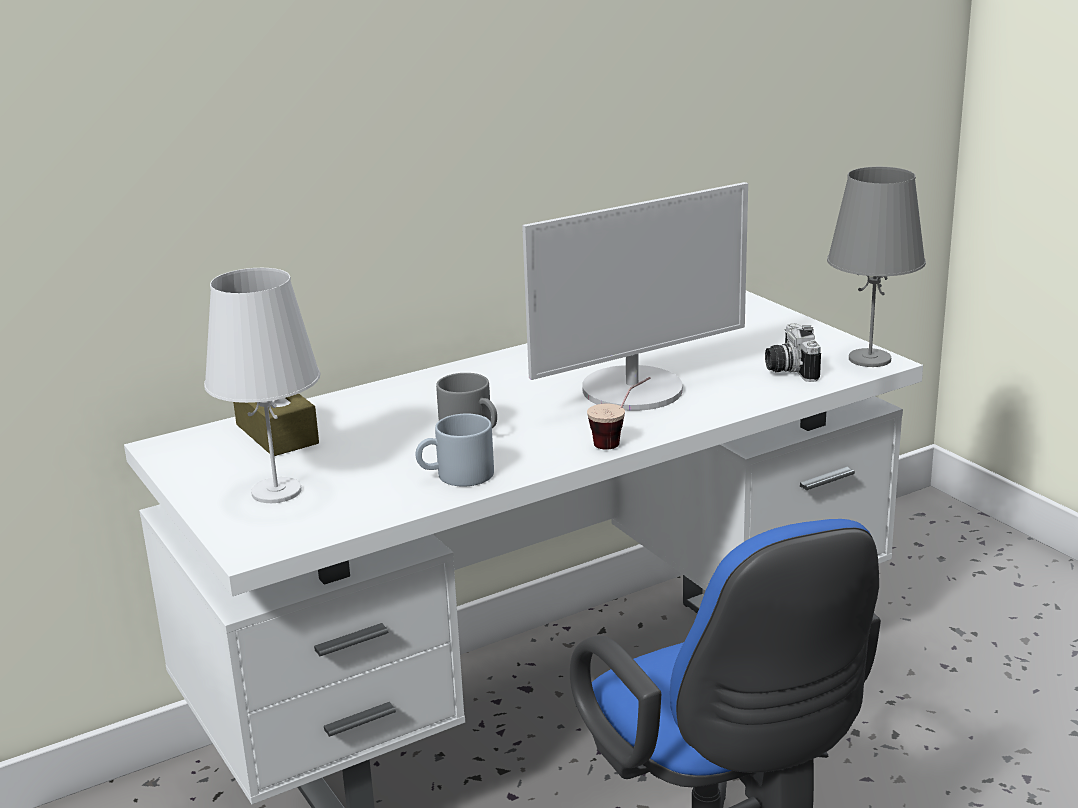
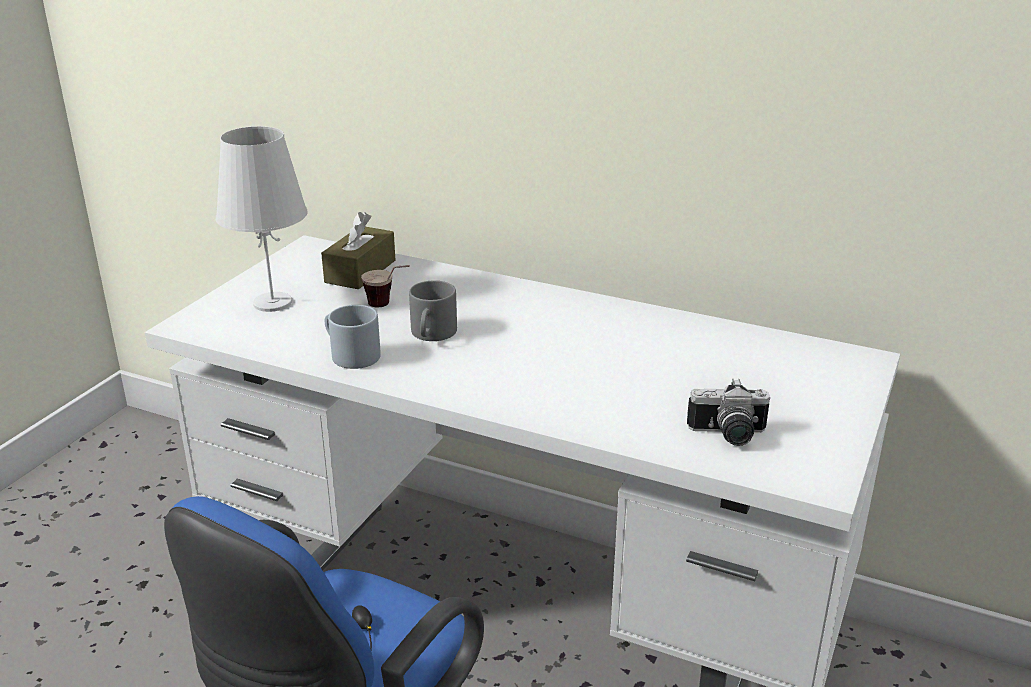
camera: 55 degrees right, 5 degrees up
(620, 441) = (475, 400): cup -> cup (389, 306)
(634, 390) = (586, 373): monitor -> none
(788, 370) = (728, 435): camera -> camera turned 135 degrees counterclockwise
(870, 359) = (820, 475): grey table lamp -> none

